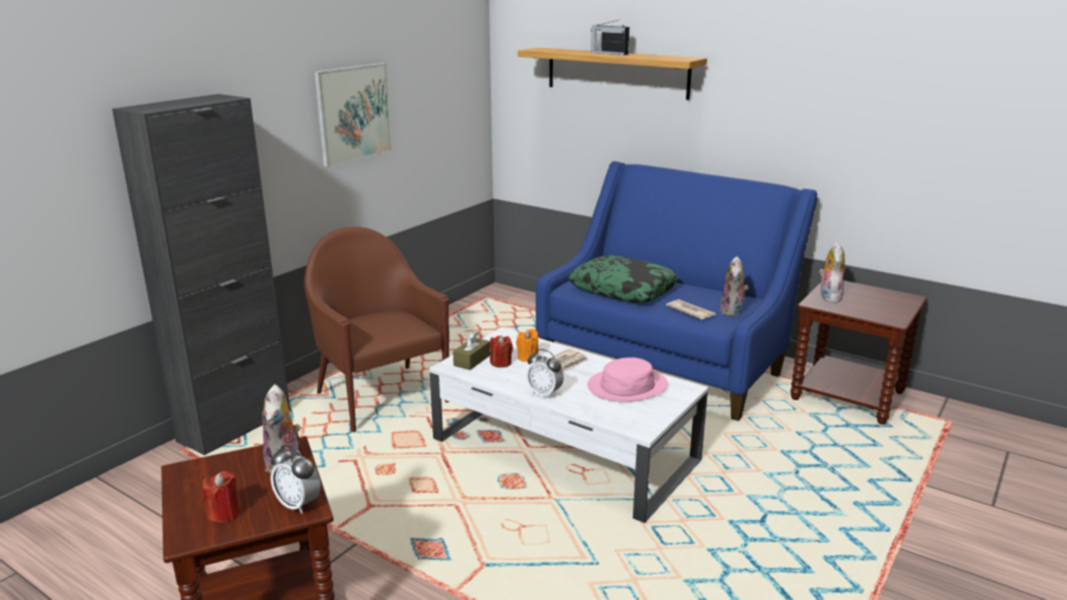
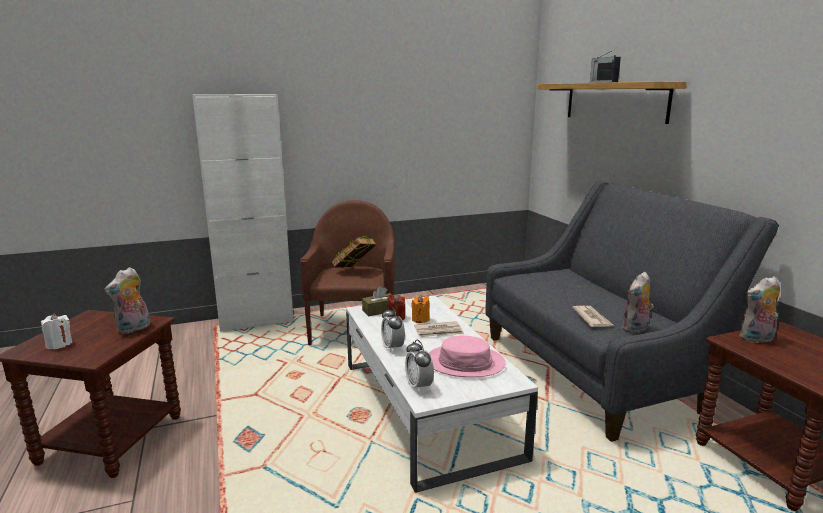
camera: 35 degrees right, 5 degrees down
(225, 513) = (59, 344): red candle -> white candle
(235, 426) = (256, 321): black cabinet -> white cabinet
(298, 504) = (94, 354): alarm clock -> alarm clock (419, 386)
(353, 113) = (390, 122): picture -> none
(378, 322) = (354, 271): none -> book
(623, 289) = (555, 289): pillow -> none
(665, 363) = (595, 370): blue sofa -> grey sofa
(828, 297) = (756, 339): plush toy -> plush toy turned 150 degrees counterclockwise

